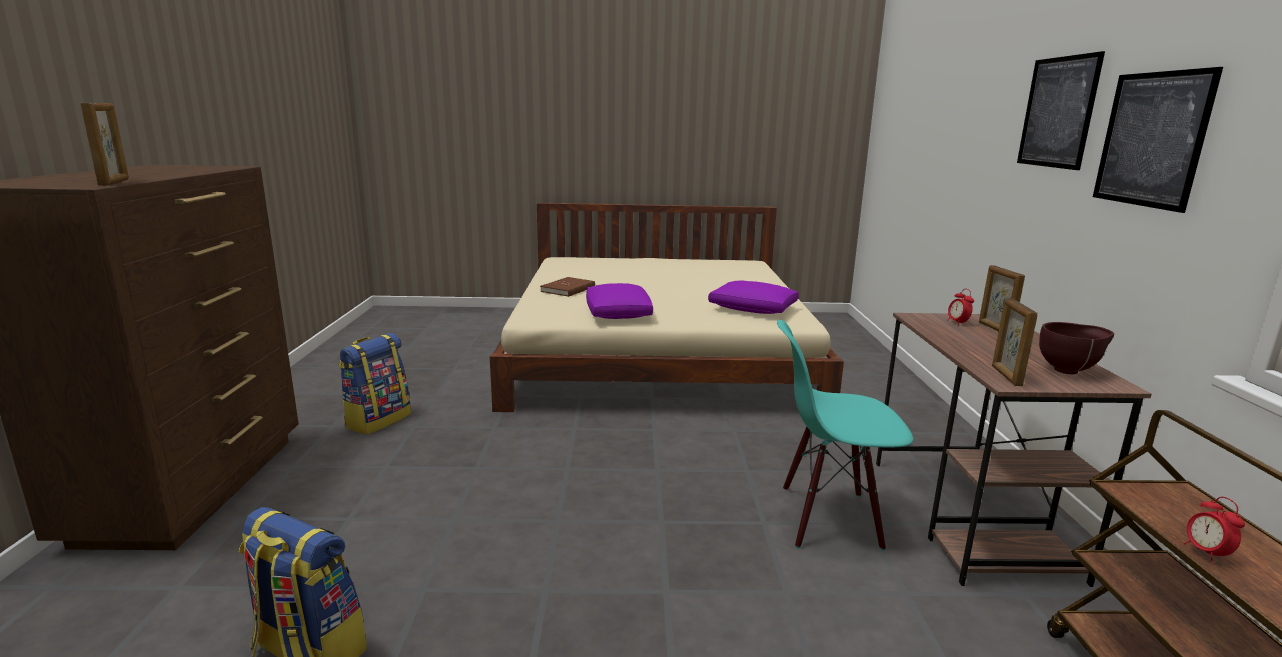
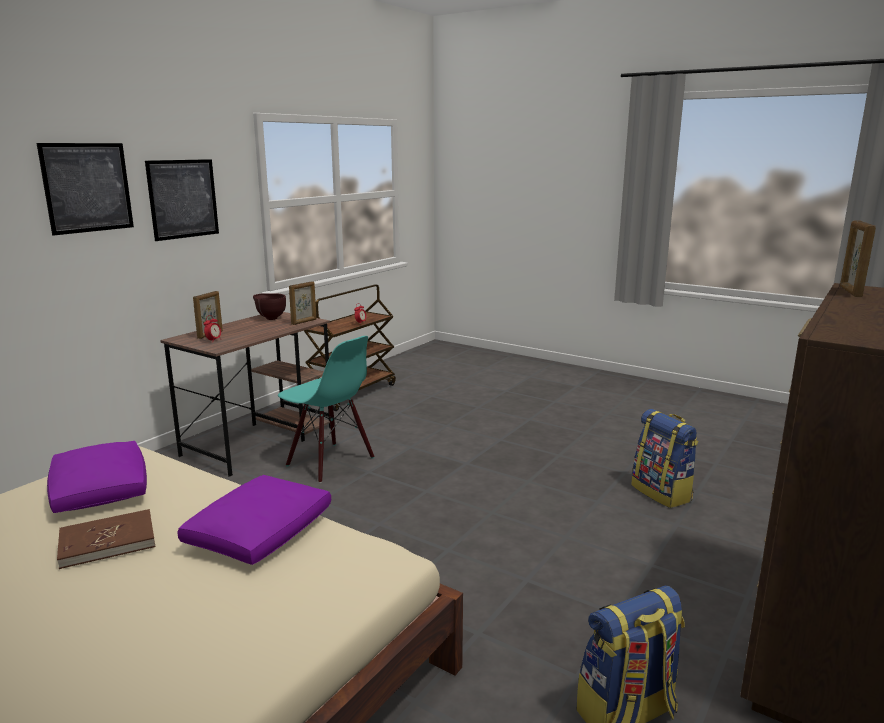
camera: 145 degrees left, 0 degrees up
(568, 289) = (196, 655): brown book -> brown book (107, 542)

